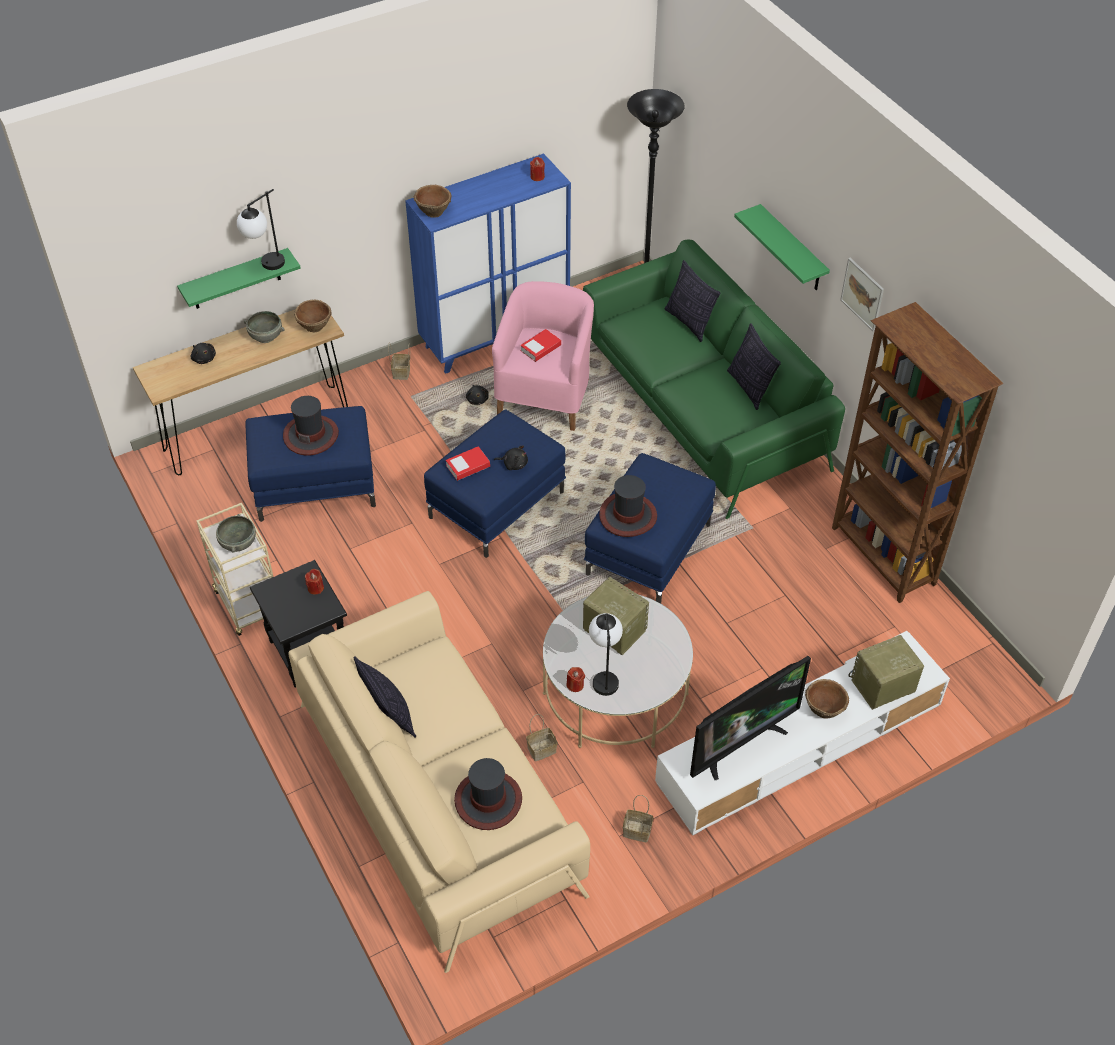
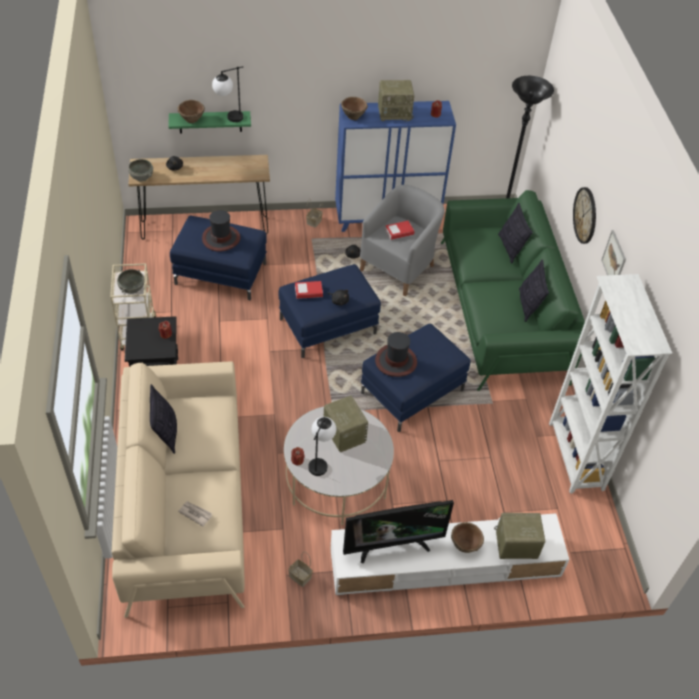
camera: 20 degrees right, 0 degrees up
(265, 337) = (220, 166): grey bowl -> grey bowl (141, 177)
(315, 327) = (254, 170): brown bowl -> brown bowl (192, 119)
(484, 190) = (395, 112): none -> radio
(488, 800) = (195, 513): hat -> newspaper
(541, 750) = (267, 497): basket -> none
(546, 396) = (399, 267): pink armchair -> grey armchair
(792, 250) = (585, 215): green shelf -> wall clock
(882, 557) = (575, 457): brown bookcase -> white bookcase

